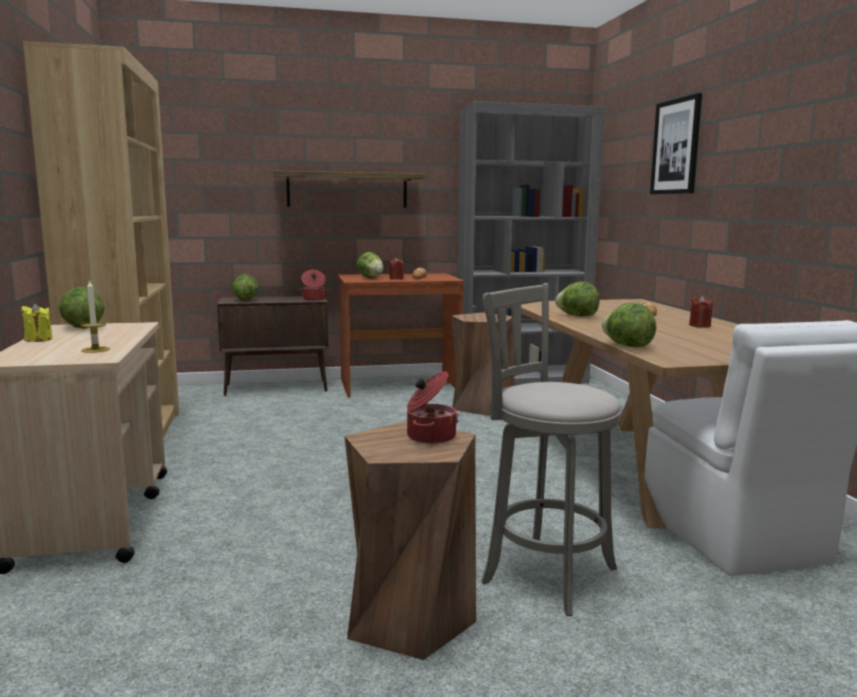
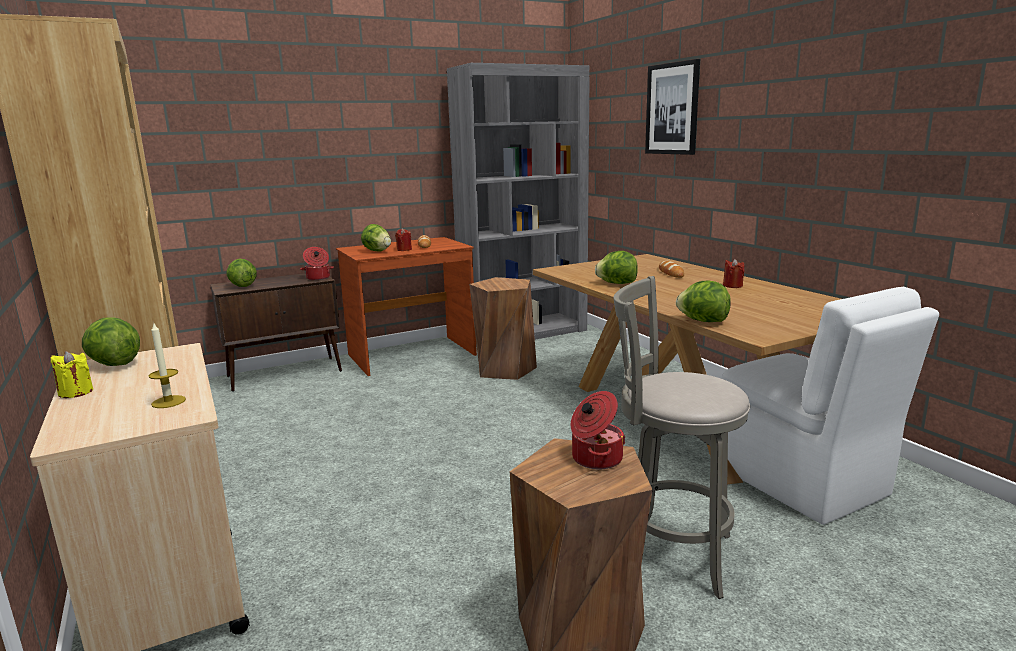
camera: 15 degrees left, 5 degrees up
(347, 190) = (337, 158): shelf -> none

